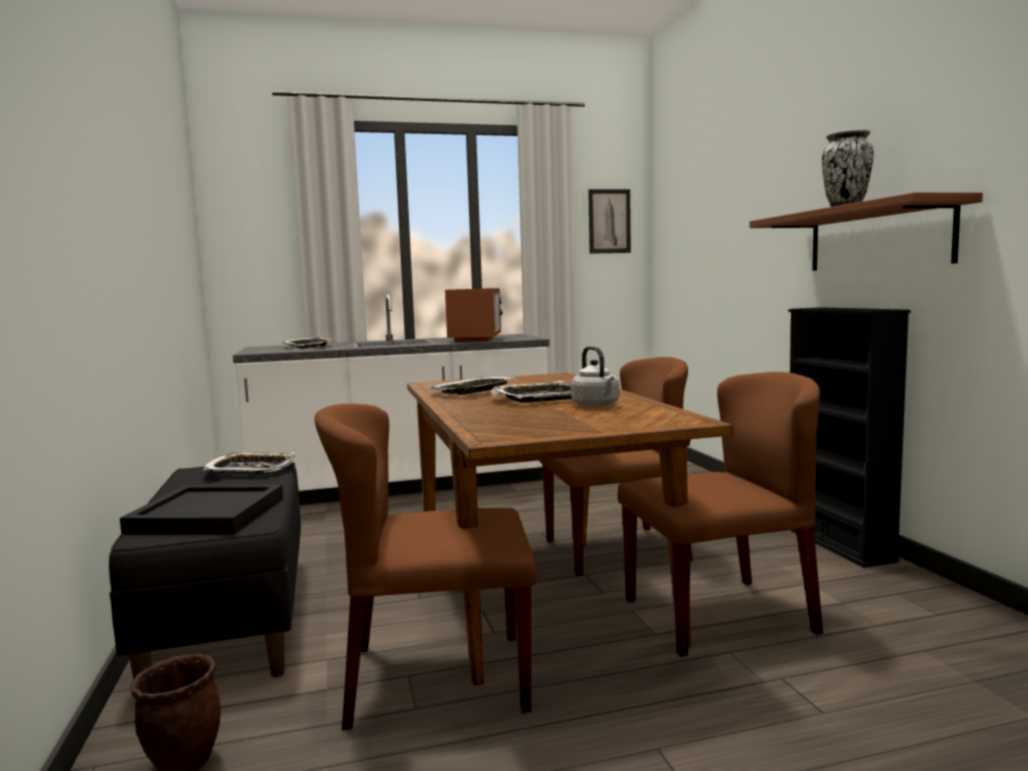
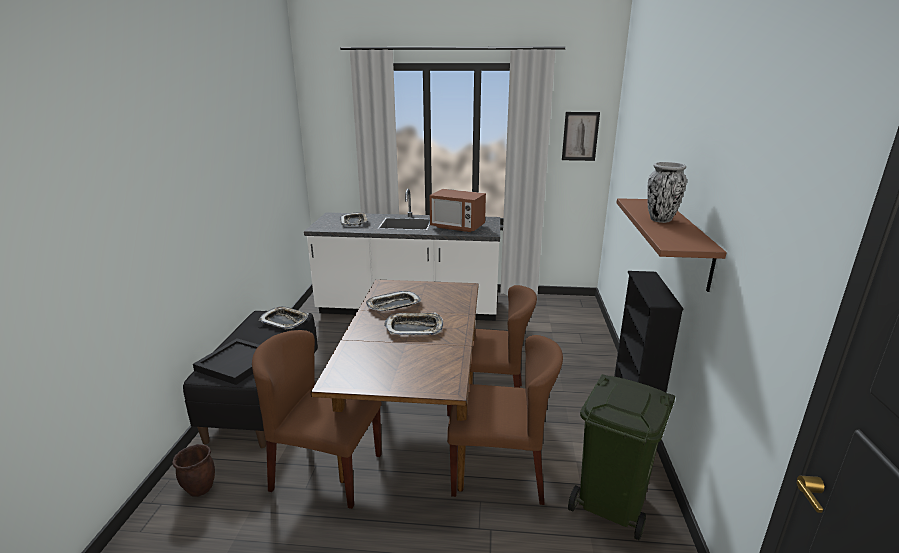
camera: 20 degrees right, 15 degrees up
(476, 339) = (457, 227): microwave -> microwave turned 90 degrees clockwise
(597, 406) = (429, 349): grey kettle -> none
(906, 611) = (613, 504): none -> green trash can

